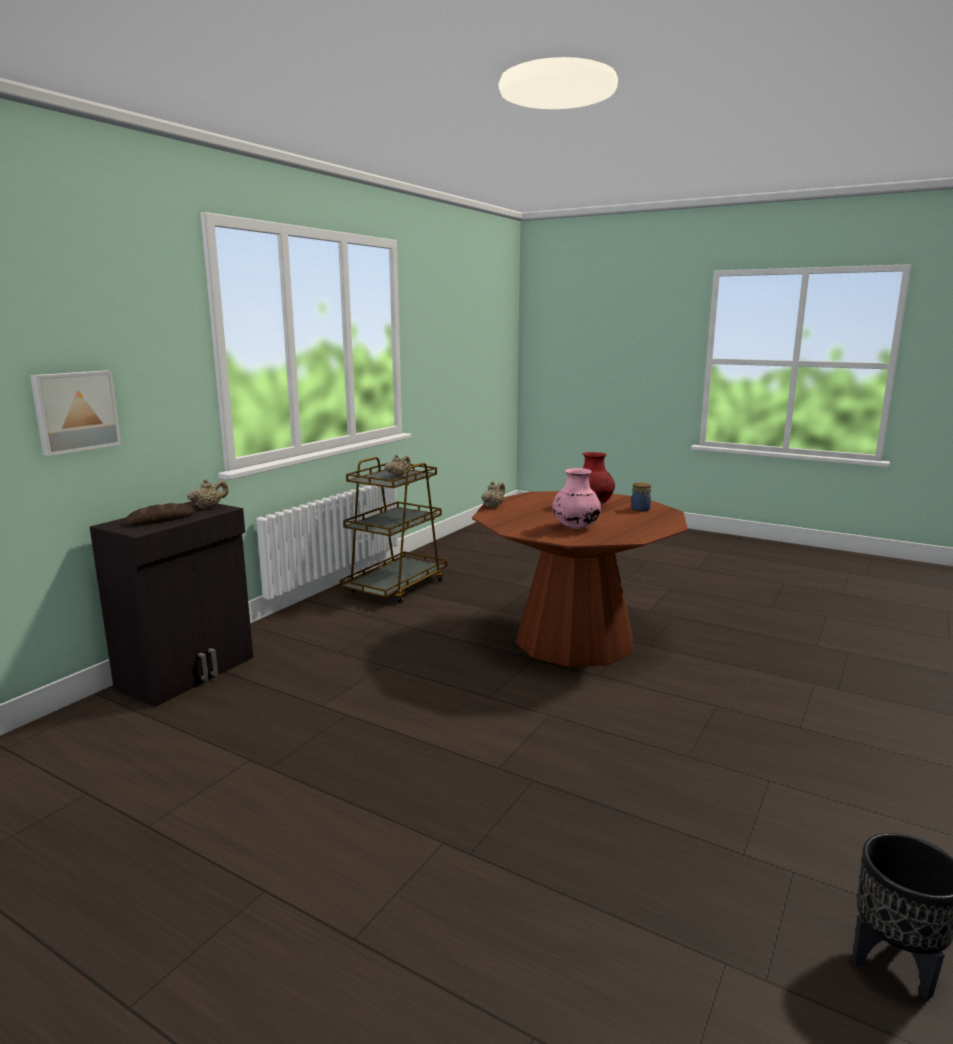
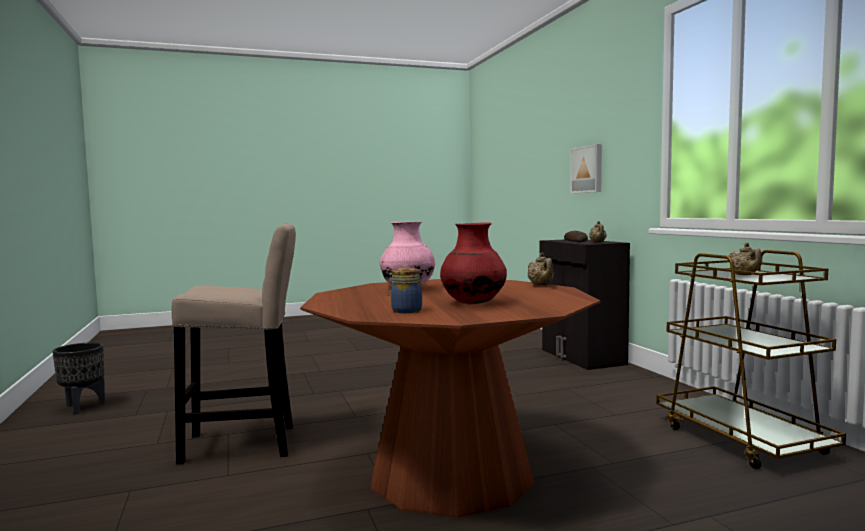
camera: 130 degrees right, 10 degrees down
(680, 731) = (246, 444): none -> beige stool

